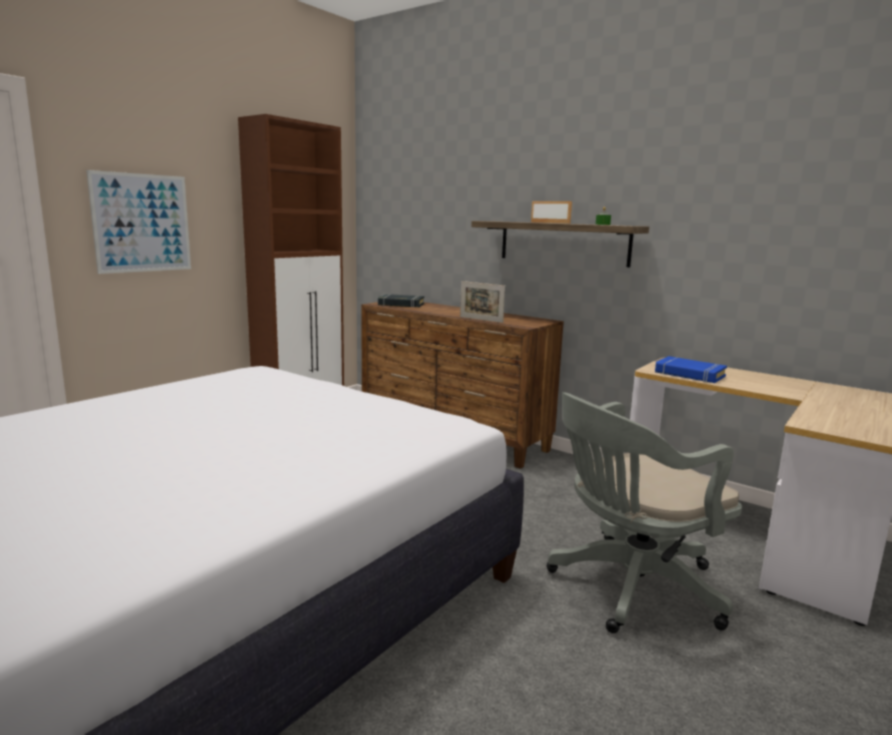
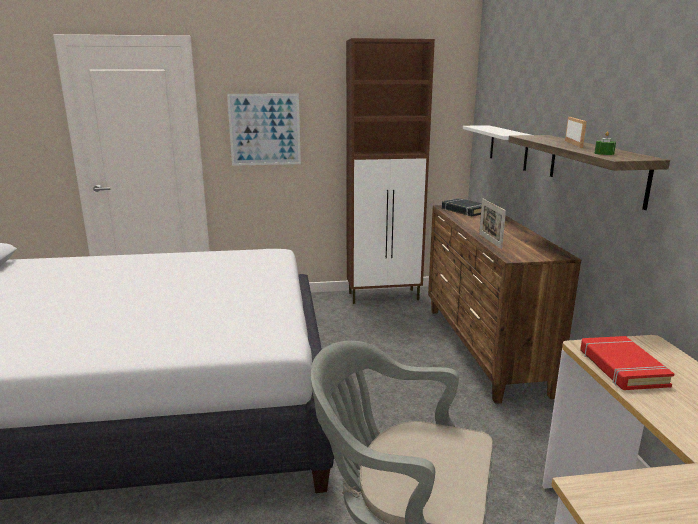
camera: 45 degrees right, 5 degrees up
(429, 238) = (508, 147): none -> white shelf
(689, 374) = (622, 368): blue book -> red book

